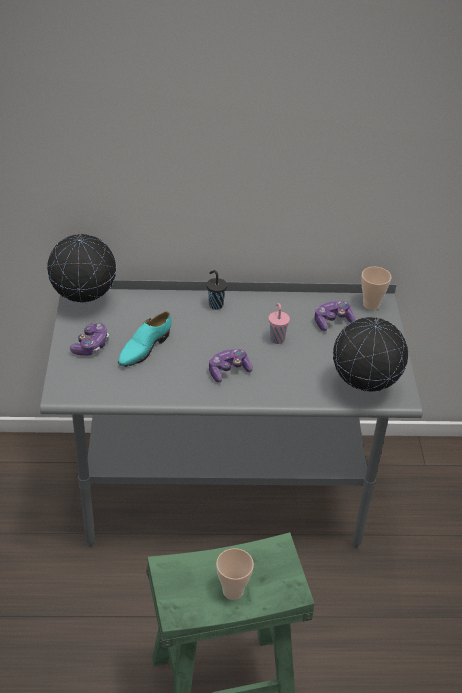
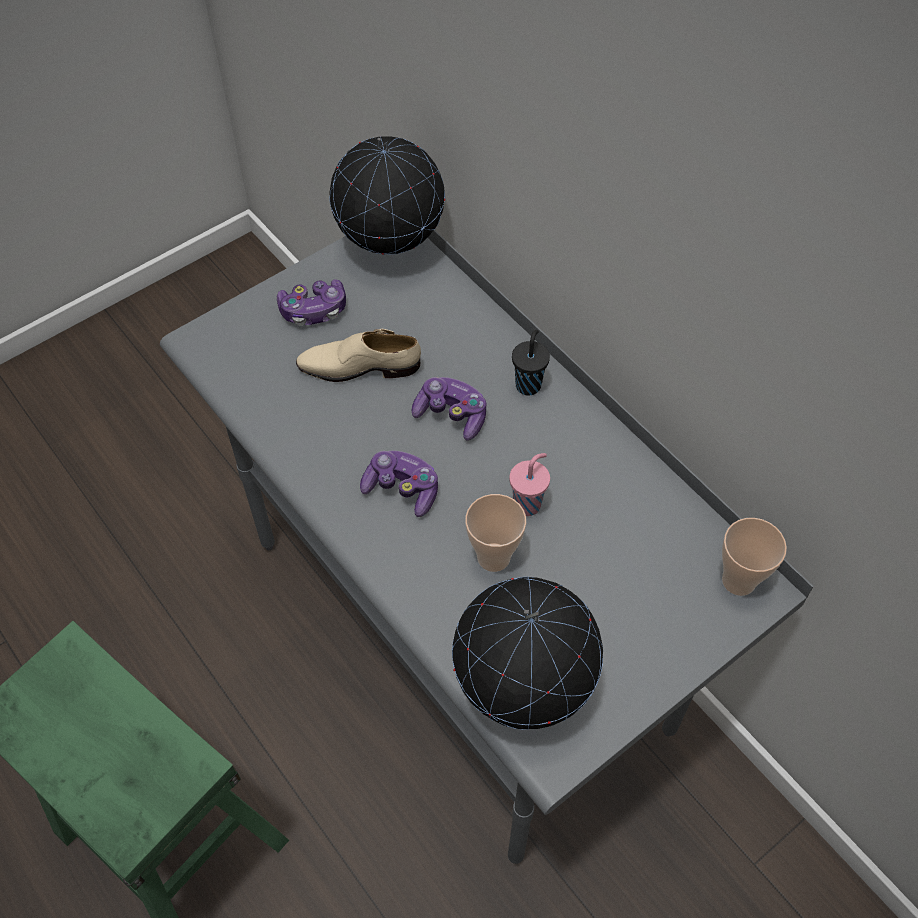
camera: 55 degrees right, 15 degrees up
(144, 348) = (359, 367): turquoise shoe -> beige shoe
(233, 591) = (86, 758): cup -> cup (493, 557)
(332, 321) = (641, 551): game controller -> game controller (451, 415)

